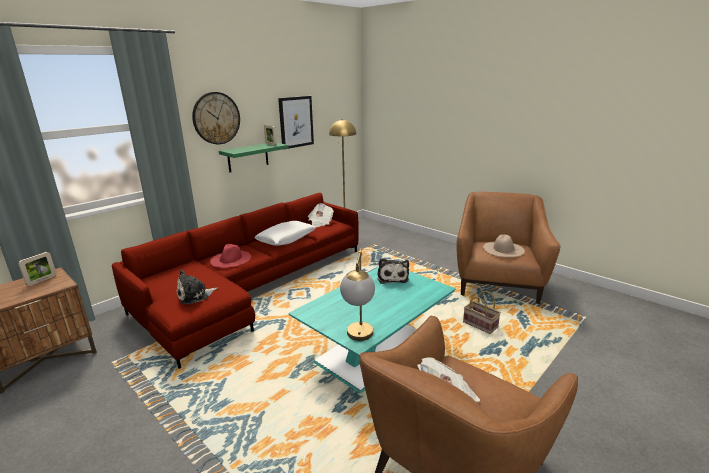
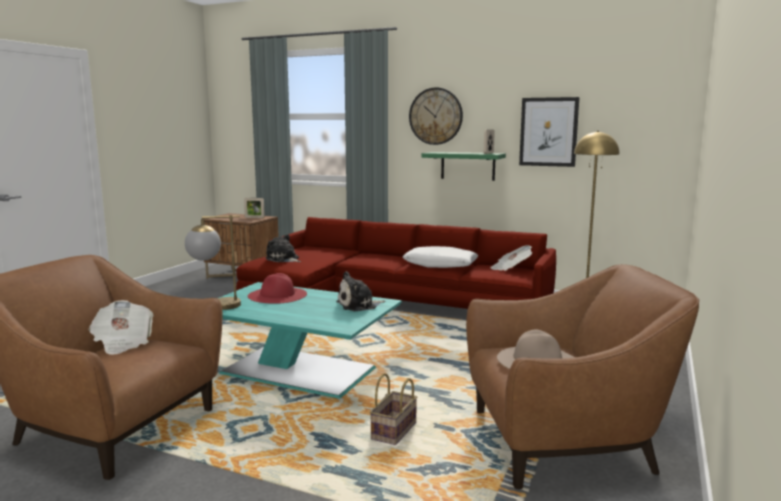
camera: 70 degrees right, 10 degrees down
(231, 259) = (368, 257): red hat -> red hat (277, 295)

